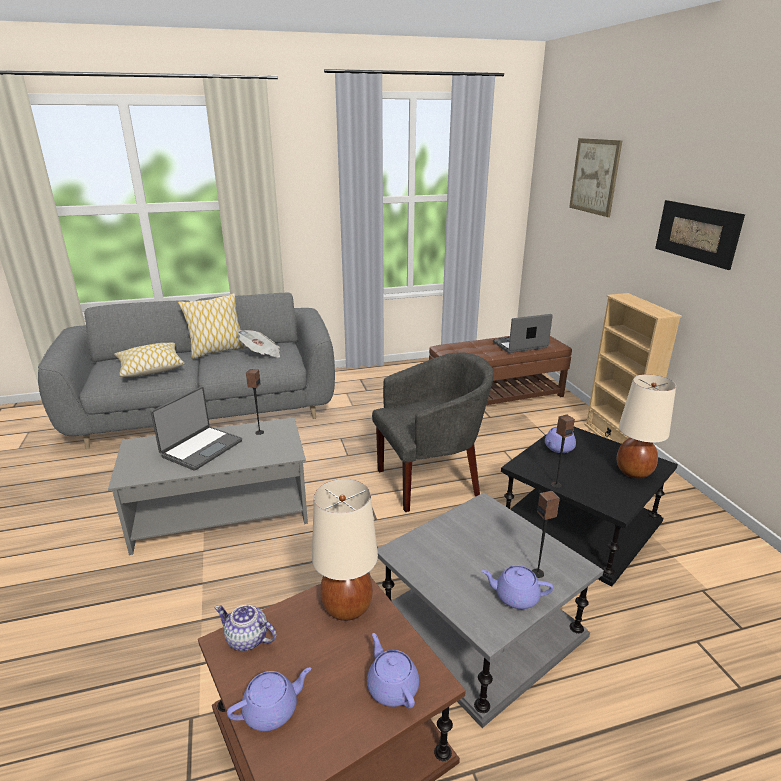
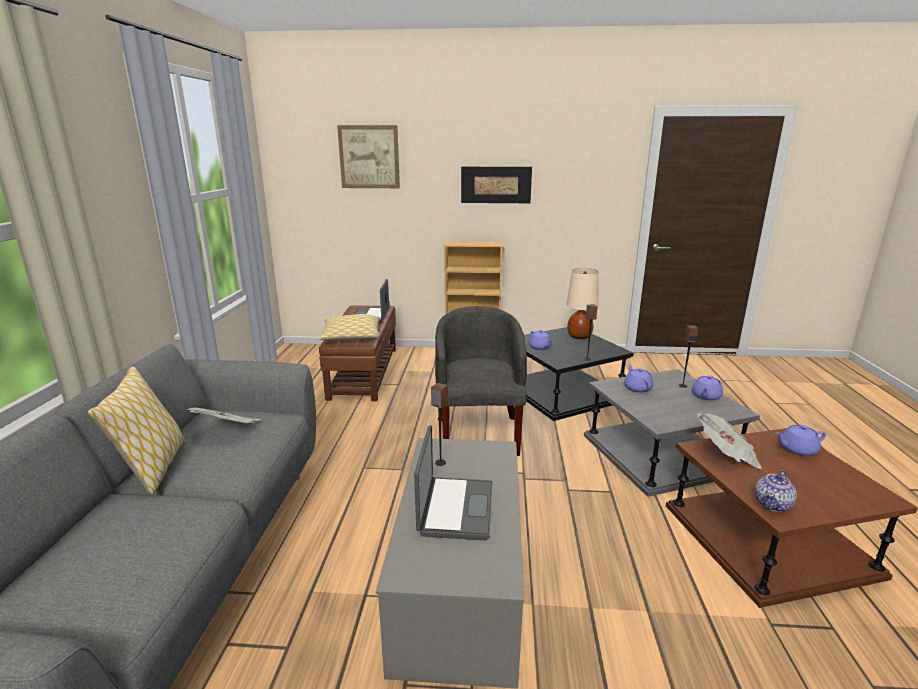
camera: 70 degrees left, 5 degrees down
(150, 368) = (137, 542): pillow -> pillow (351, 336)
(201, 448) = (454, 508): laptop -> laptop turned 45 degrees clockwise
(272, 710) = (837, 498): purple teapot -> purple teapot (637, 388)
(347, 608) = (727, 455): beige table lamp -> newspaper

